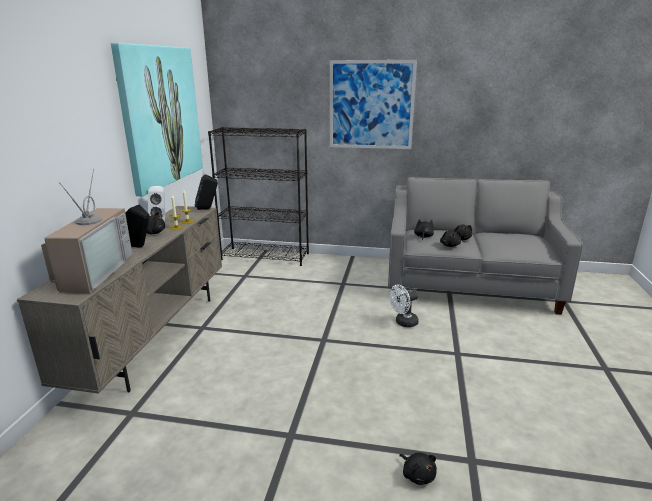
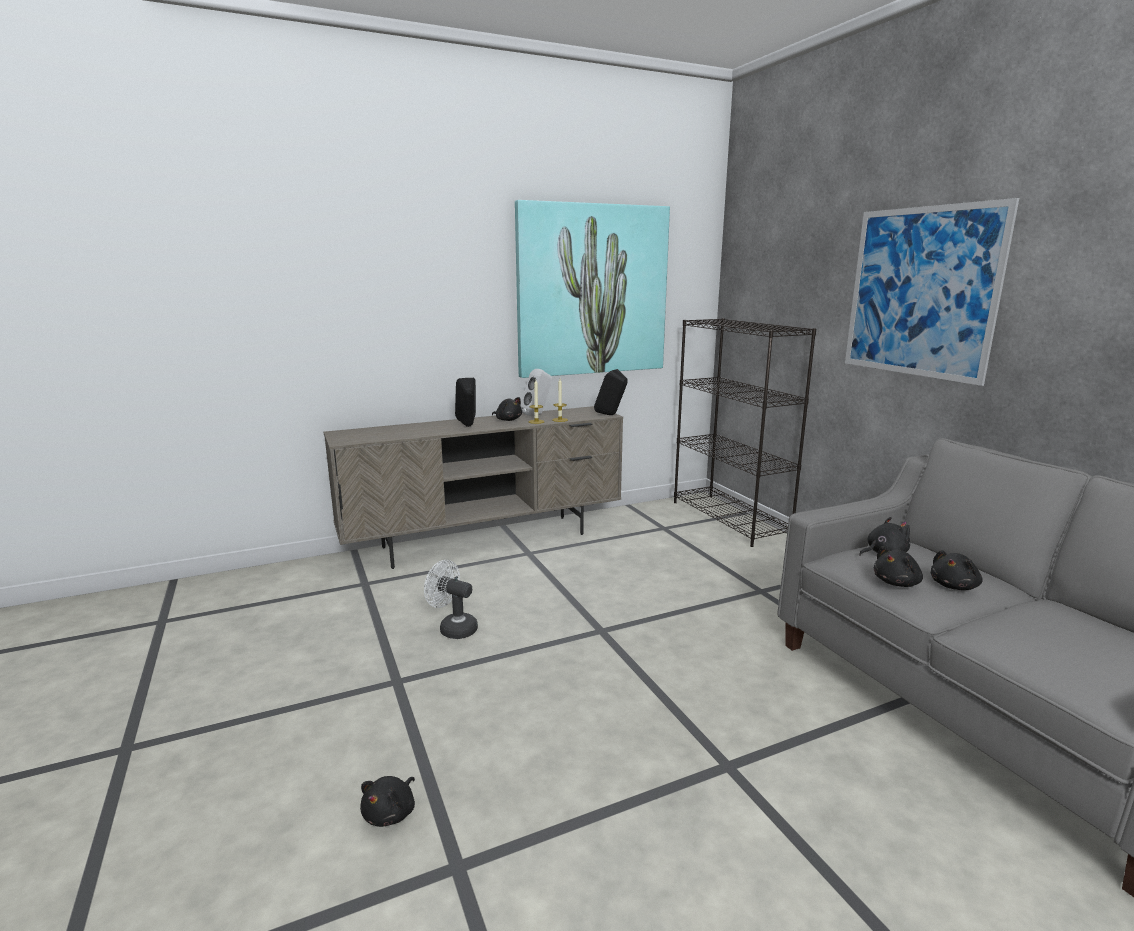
camera: 55 degrees right, 5 degrees down
(93, 272) = (394, 431): television -> none
(403, 323) = (738, 679): white fan -> white fan (453, 628)

